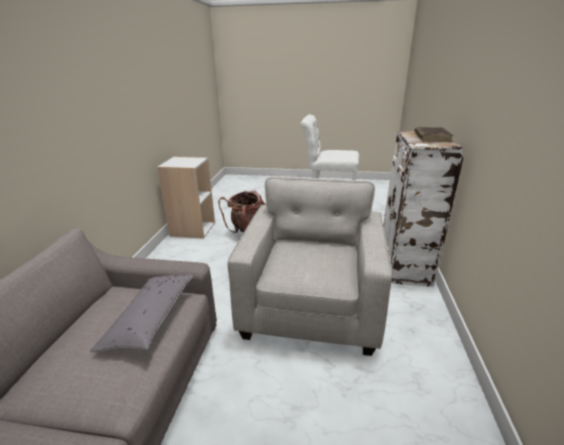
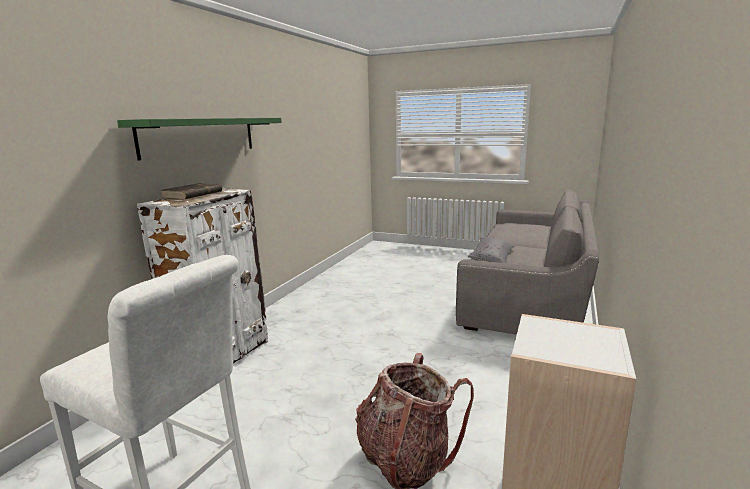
camera: 165 degrees left, 10 degrees down
(311, 308) = (364, 332): grey armchair -> none
(481, 92) = (200, 136): none -> green shelf

